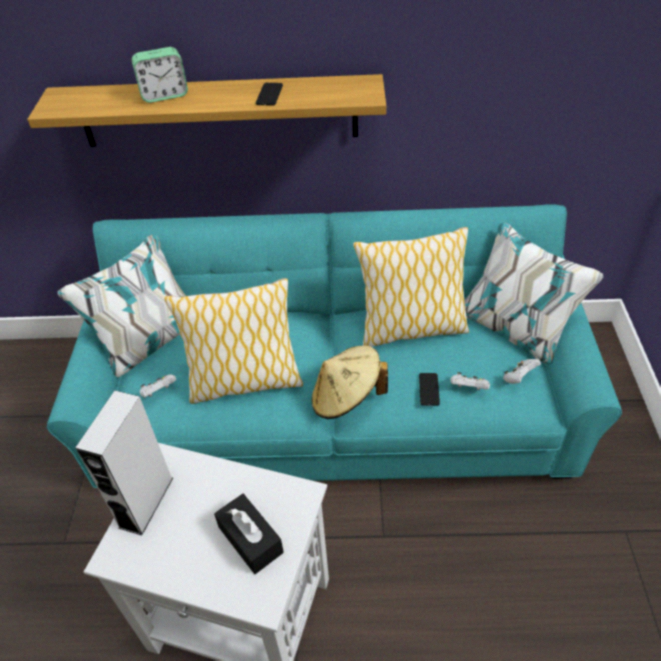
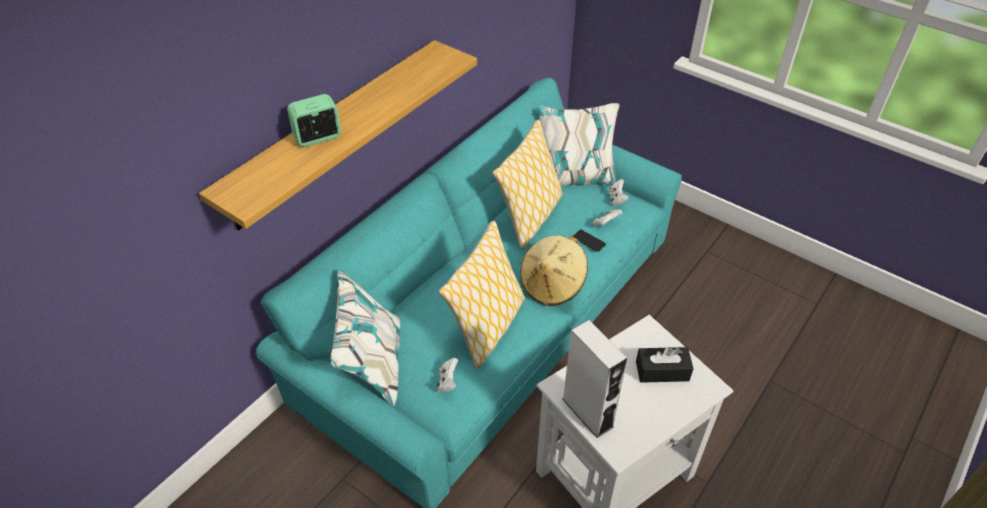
camera: 55 degrees left, 0 degrees up
(164, 95) = (318, 137): alarm clock -> alarm clock turned 135 degrees counterclockwise
(269, 94) = (393, 93): phone -> none

